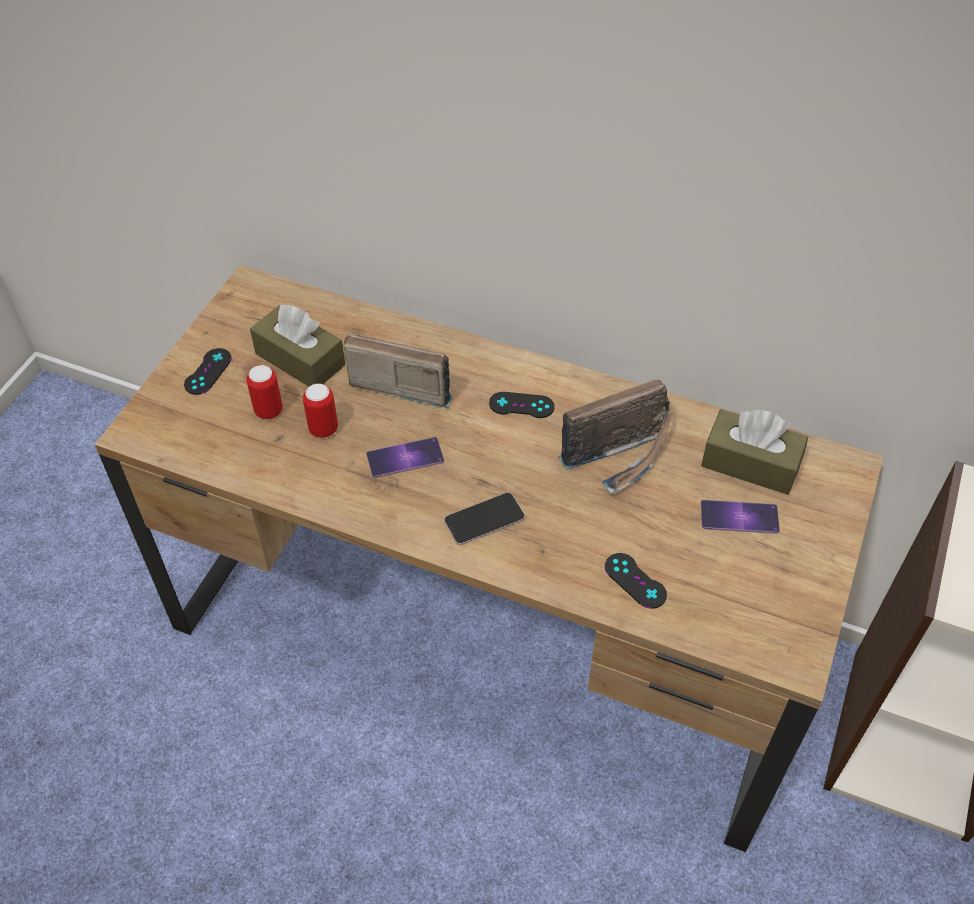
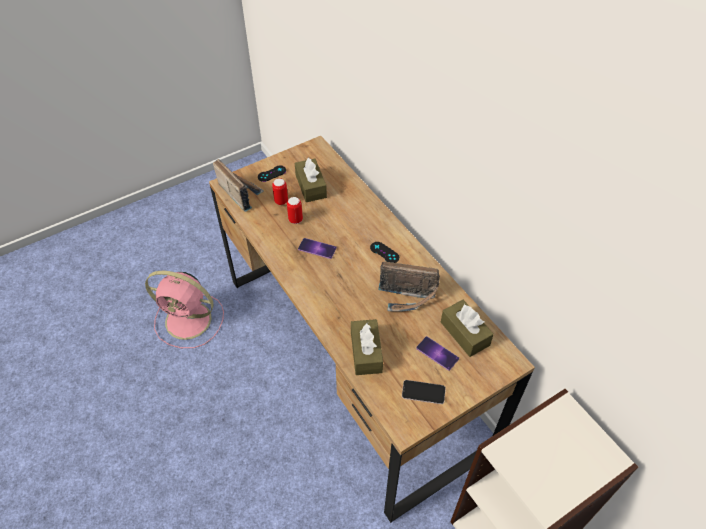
camera: 35 degrees right, 0 degrees up
(146, 744) = (190, 320): none -> pink fan
(402, 381) = (343, 216): radio -> radio (240, 192)
(484, 519) = (326, 291): phone -> phone (423, 392)
(635, 581) = (366, 352): black game controller -> brown tissue box

